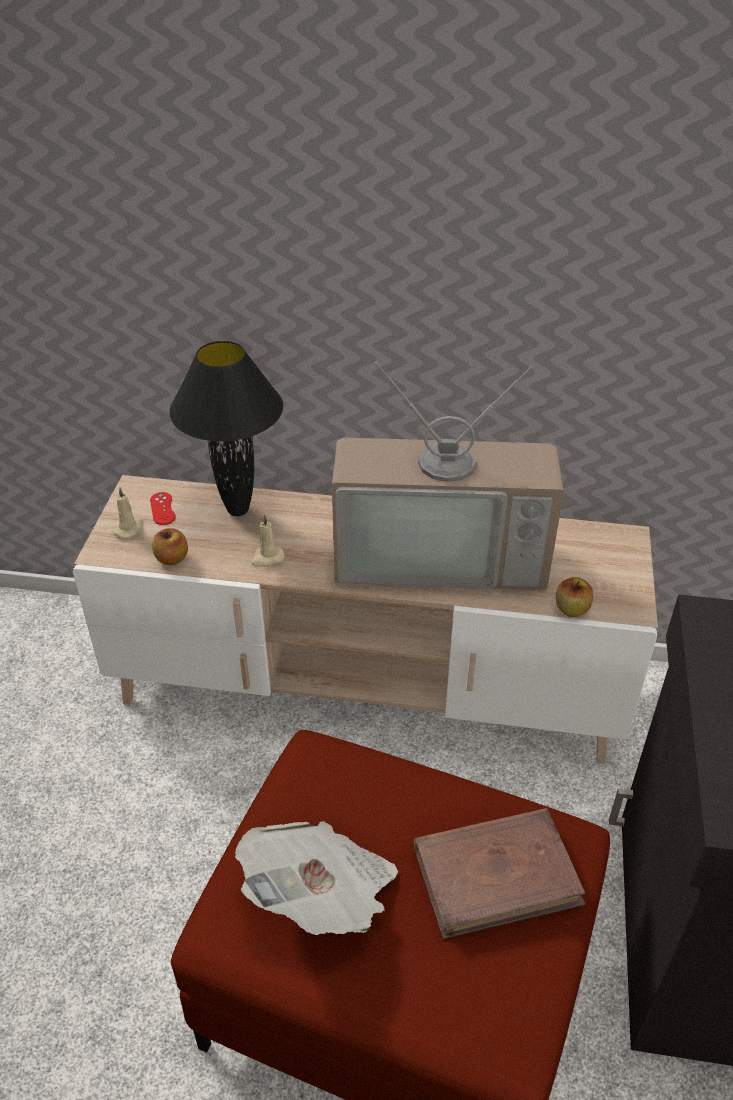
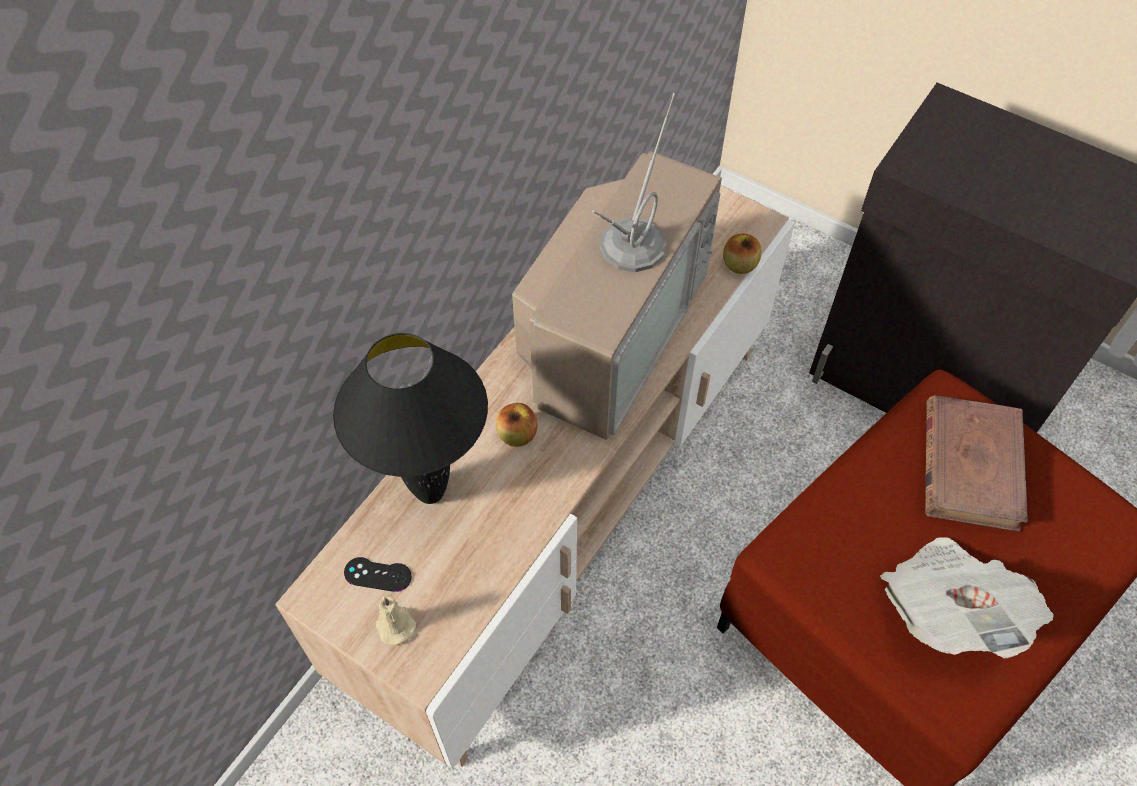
camera: 65 degrees left, 15 degrees up
(162, 508) = (377, 574): red game controller -> black game controller
(172, 558) = (479, 591): apple -> apple (517, 434)
(267, 558) = (532, 491): beige candle -> none

